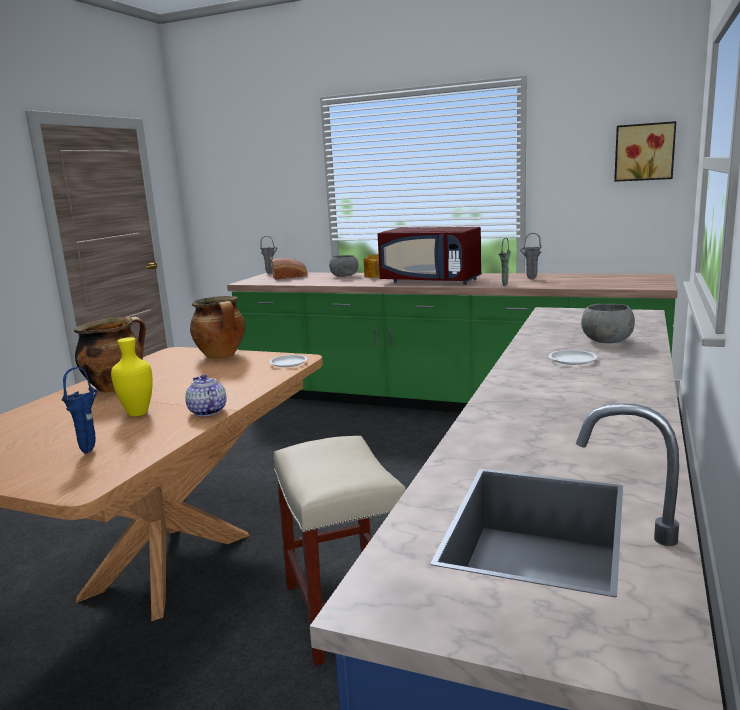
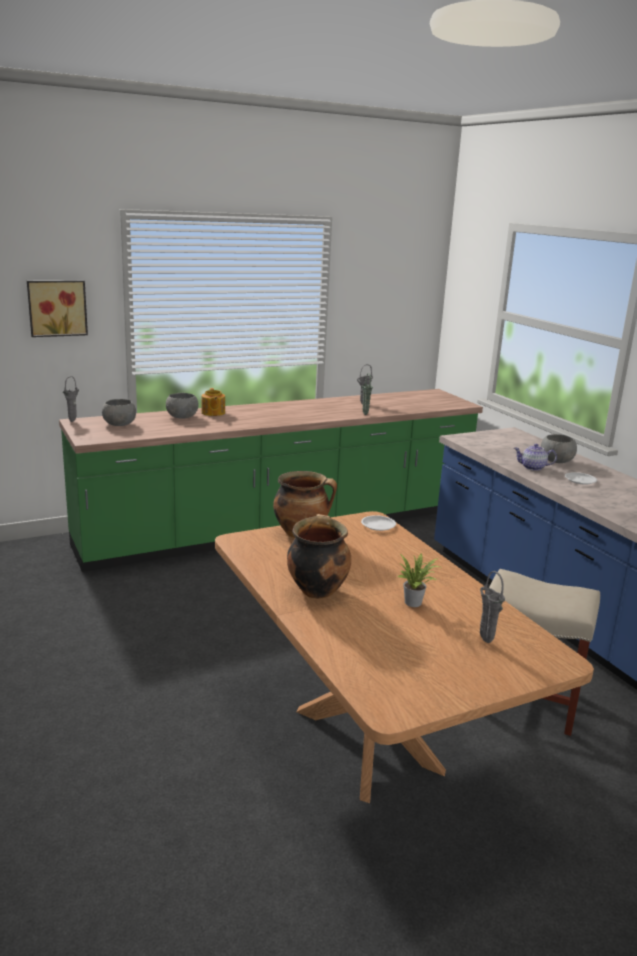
camera: 50 degrees left, 5 degrees up
(90, 451) = (484, 640): blue vase -> grey vase
(138, 413) = (415, 602): yellow vase -> potted plant
(207, 411) = (455, 583): teapot -> teapot (532, 467)
(290, 277) = (120, 424): bread -> grey bowl
(431, 281) = (292, 415): red microwave -> none
(644, 152) = (413, 291): picture -> picture (57, 308)

